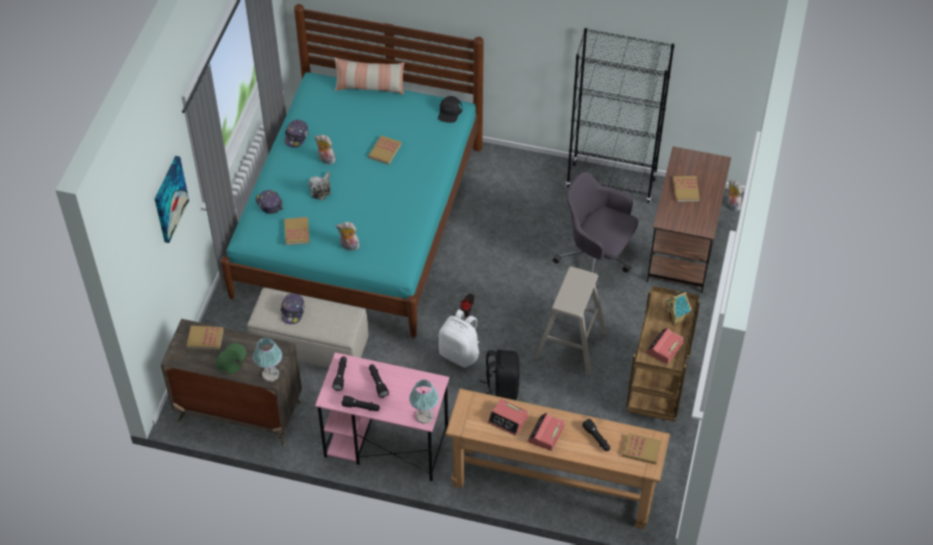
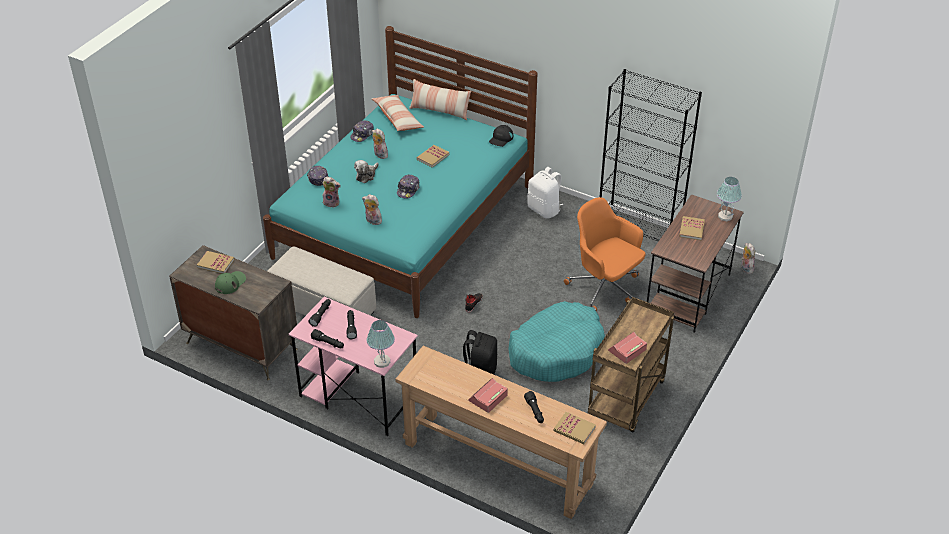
camera: 15 degrees right, 10 degrees down
(170, 199) = (210, 131): picture -> none
(271, 374) = (259, 301): table lamp -> table lamp (725, 216)
(293, 311) = (309, 267): cap -> cap (408, 190)
(297, 232) = (332, 202): book -> plush toy
(327, 107) = (397, 119): none -> pillow
(460, 354) = (453, 339): white backpack -> white backpack (544, 210)
(508, 420) = (457, 379): alarm clock -> none
(570, 345) = (556, 351): beige stool -> turquoise dog bed
(596, 258) = (605, 287): grey office chair -> orange office chair
(676, 317) = (647, 328): toy house -> none

